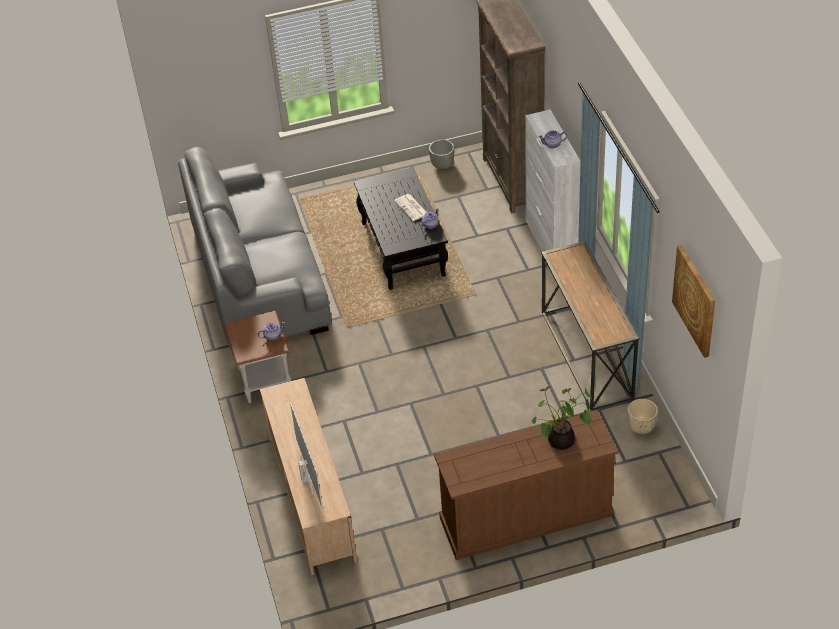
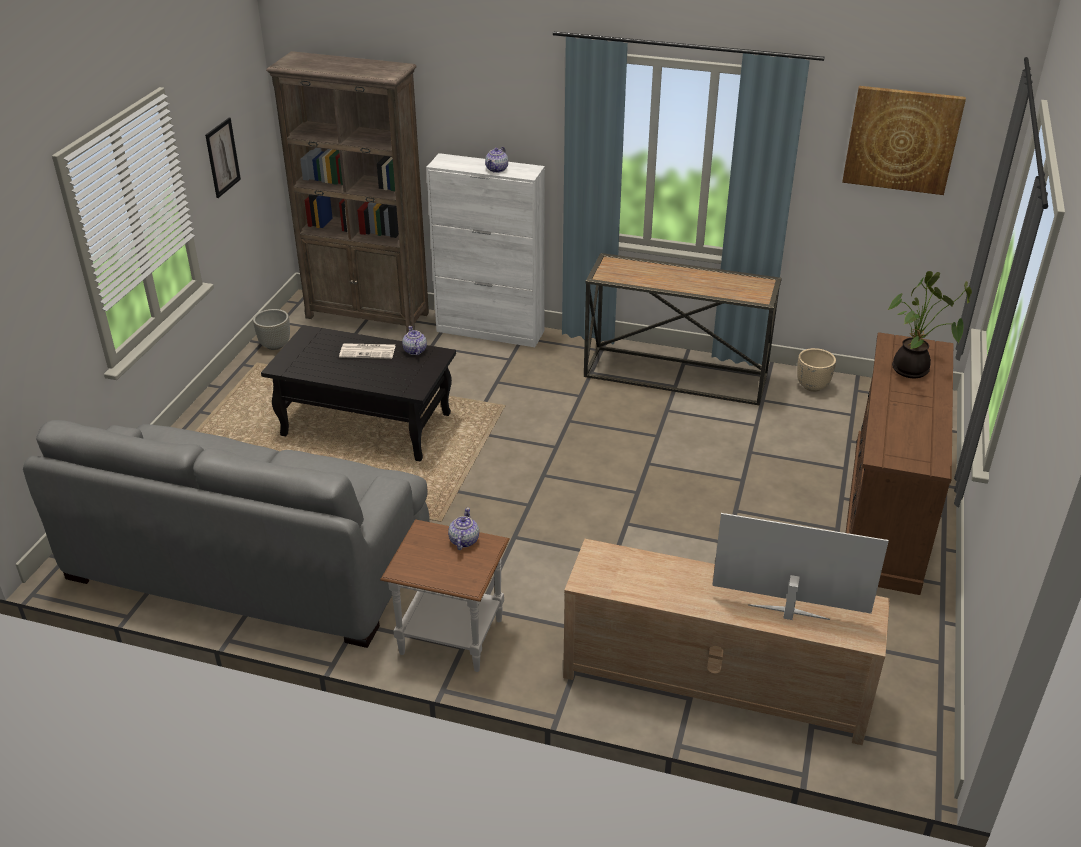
camera: 60 degrees left, 10 degrees down
(434, 38) = (222, 157): none -> picture

